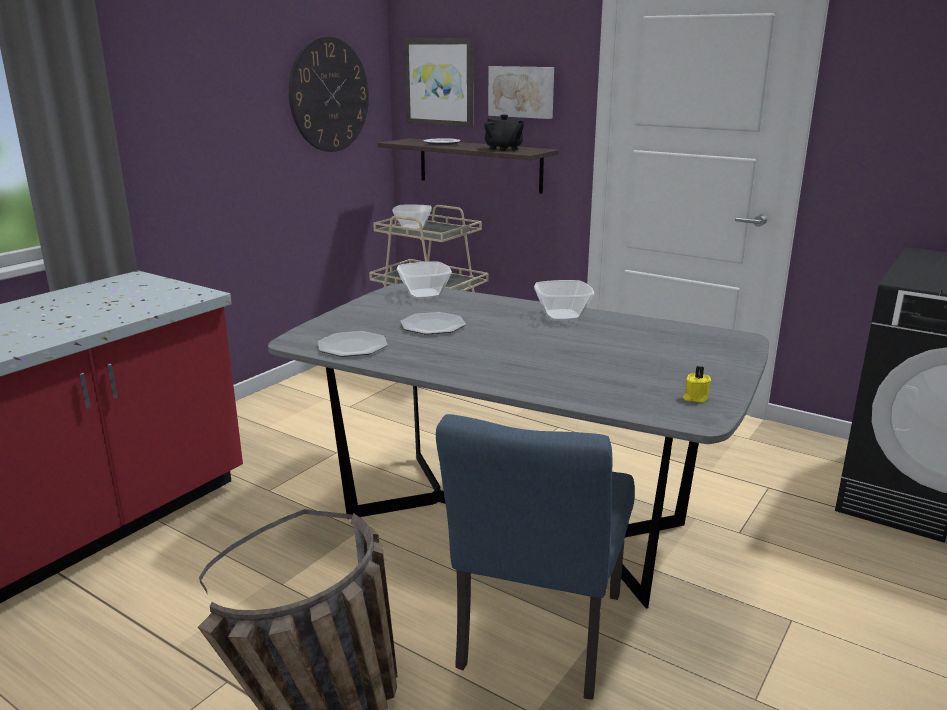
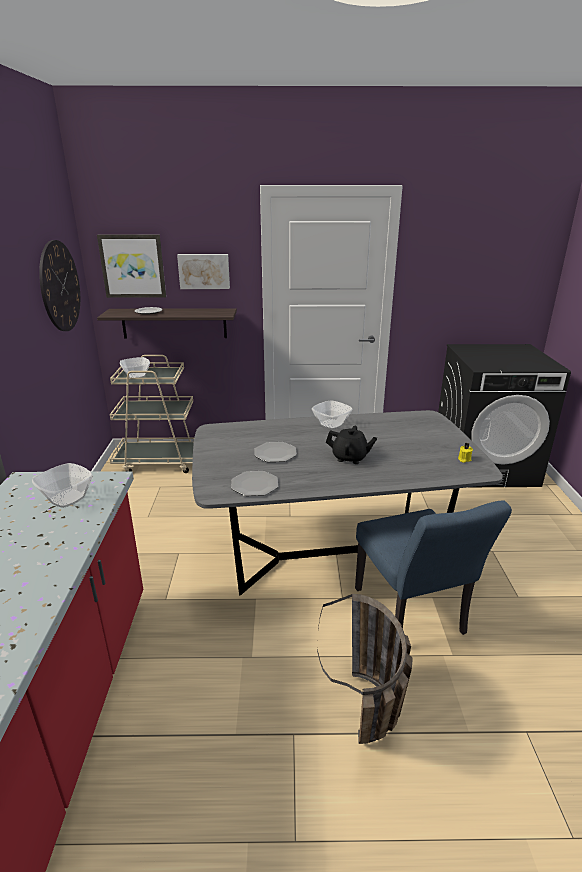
camera: 35 degrees left, 5 degrees up
(424, 294) = (232, 430): bowl -> bowl (67, 499)
(503, 149) = (203, 313): black teapot -> black teapot (350, 458)

